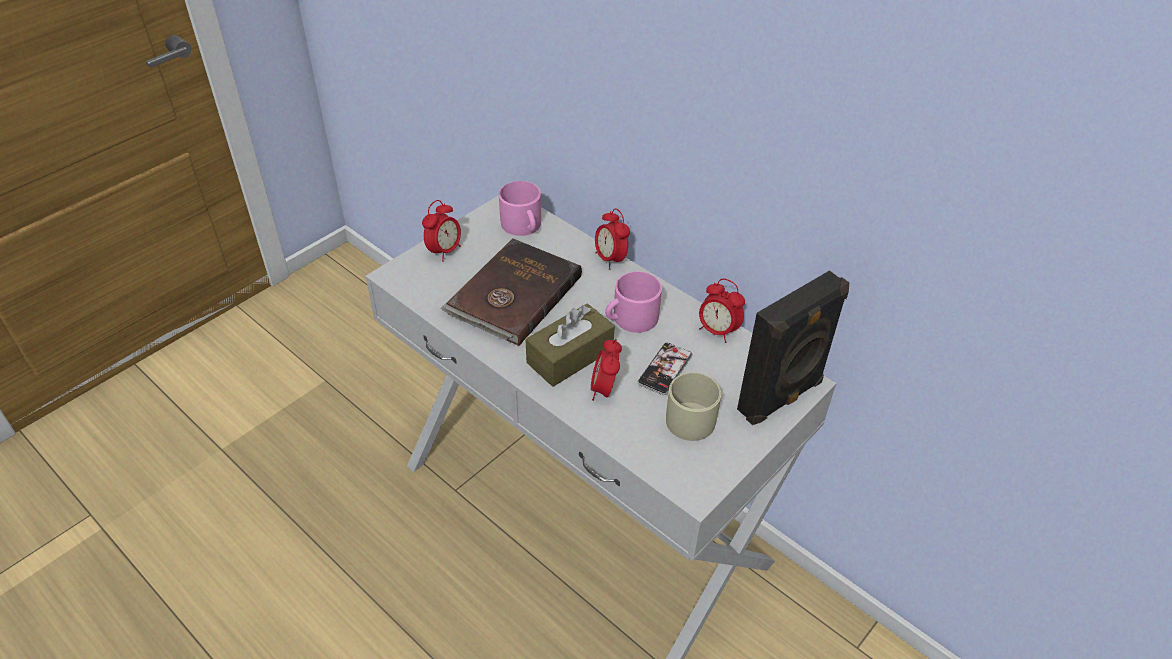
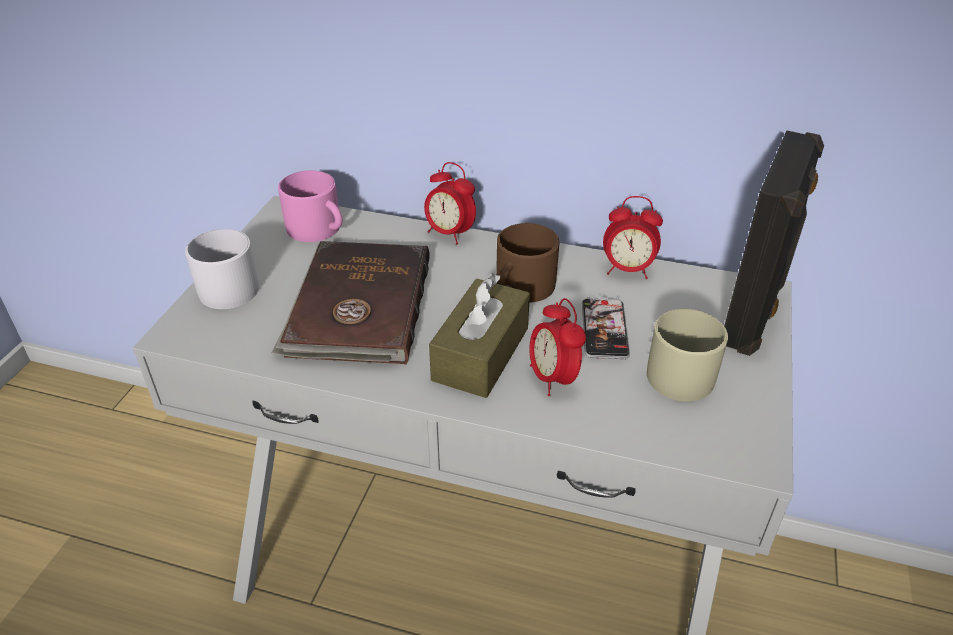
camera: 25 degrees left, 5 degrees down
(444, 251) = (231, 285): alarm clock -> white mug
(630, 318) = (521, 288): pink mug -> brown mug

